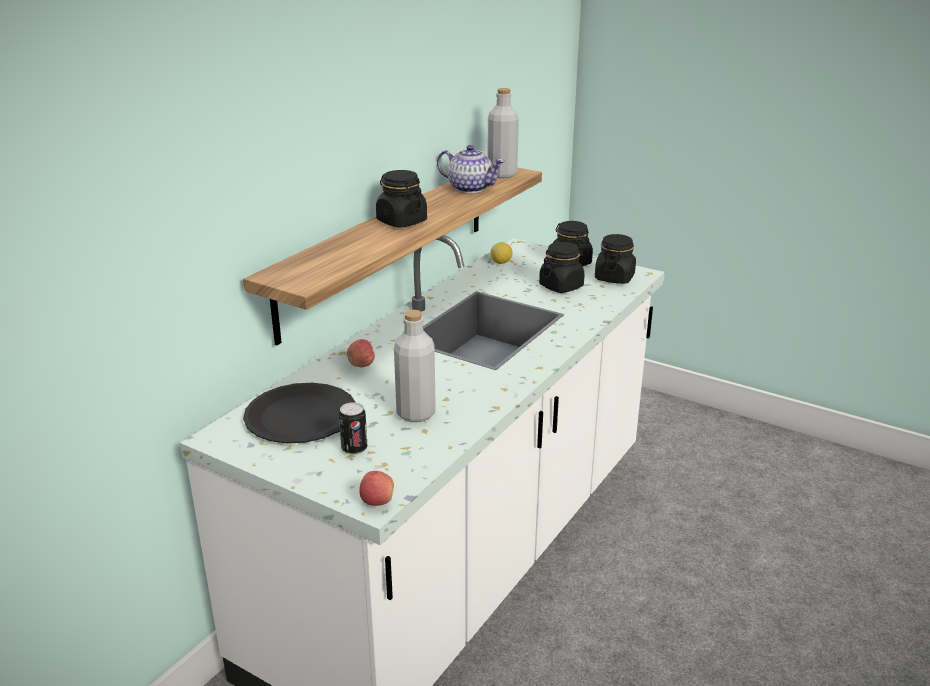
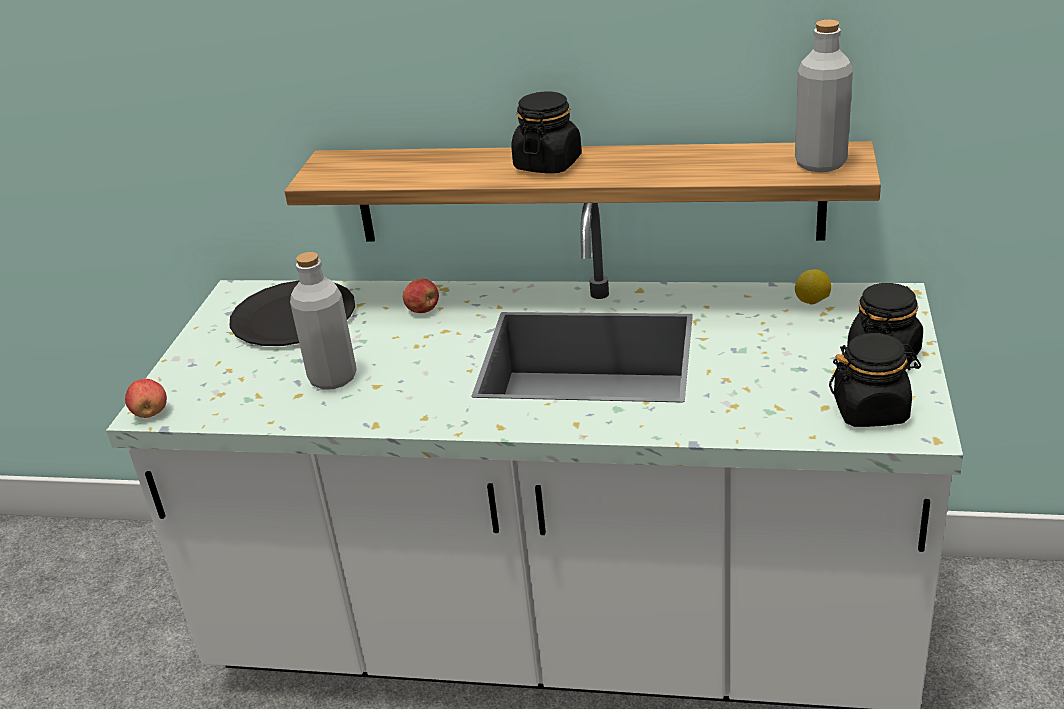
camera: 70 degrees right, 5 degrees up
(354, 448) = (243, 367): can -> none
(470, 188) = (727, 162): teapot -> none
(561, 286) = (781, 373): black jar -> none

